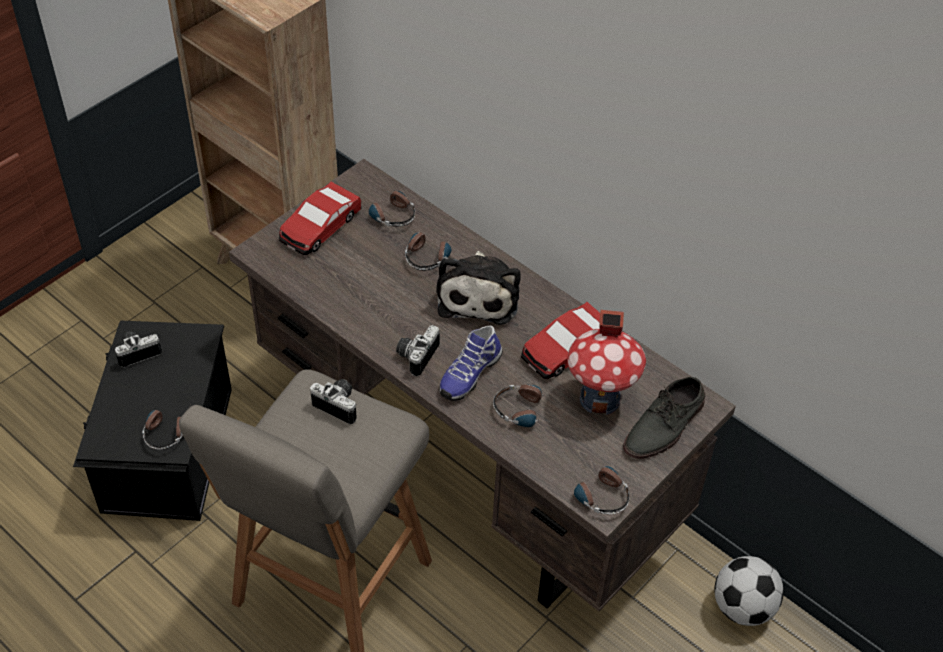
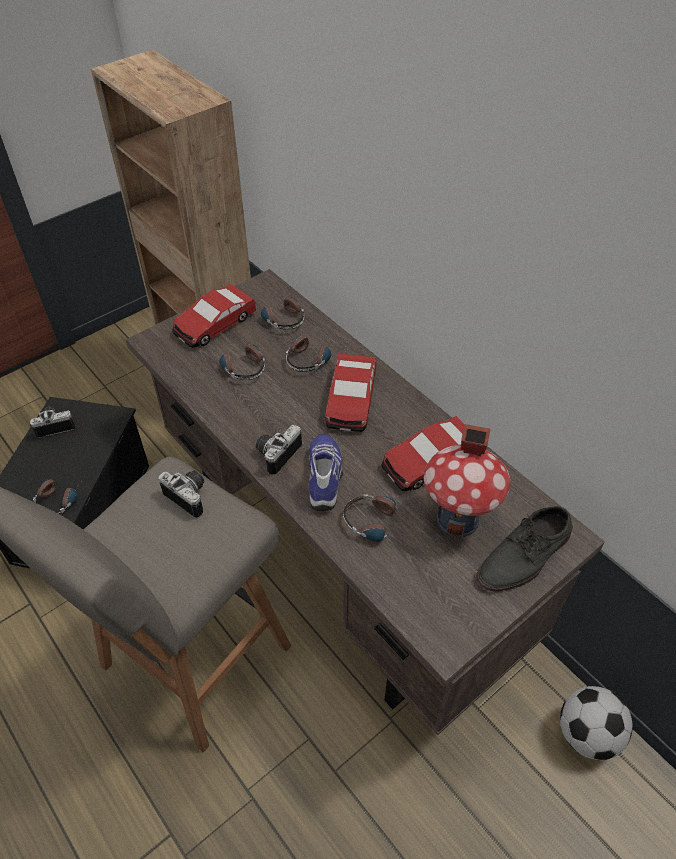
camera: 10 degrees right, 0 degrees up
(469, 373) = (326, 477): shoe -> shoe turned 135 degrees clockwise
(479, 295) = (351, 400): plush toy -> toy car
(596, 491) = (440, 624): headphones -> headphones (241, 364)

